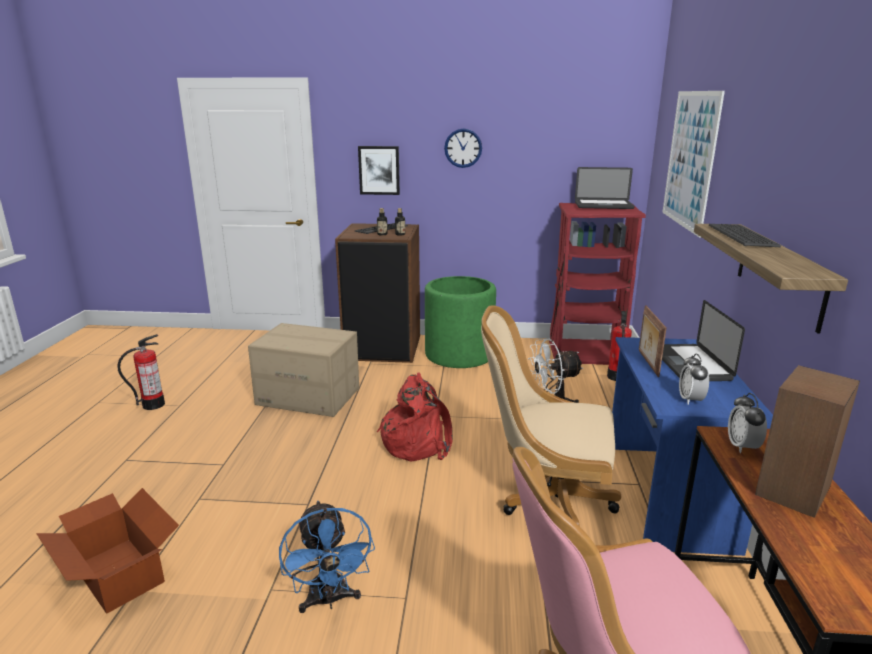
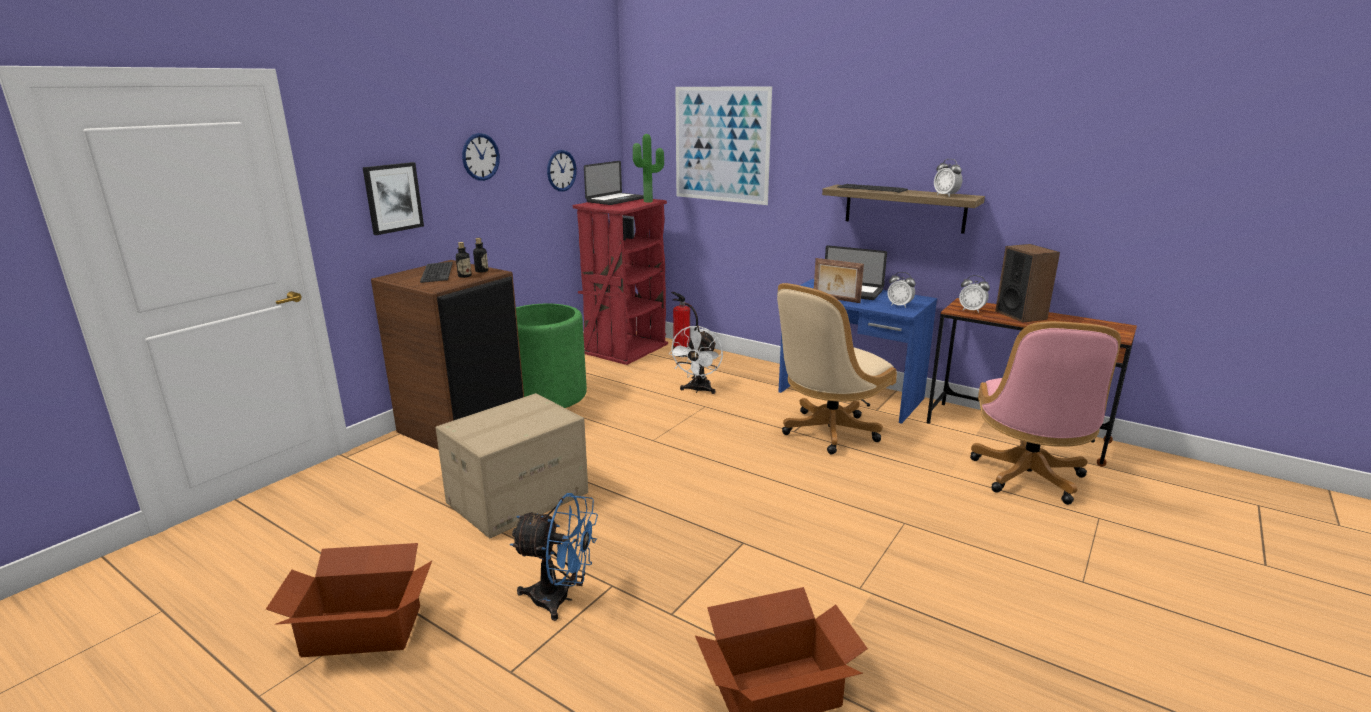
camera: 60 degrees left, 0 degrees up
(153, 405) = (362, 630): fire extinguisher -> cardboard box
(329, 600) = (890, 559): blue fan -> blue fan (560, 599)
(417, 442) = (690, 461): red backpack -> none
(555, 169) = (561, 170): none -> wall clock
(622, 212) = (649, 202): none -> potted plant
(783, 263) = (946, 195): none -> alarm clock

